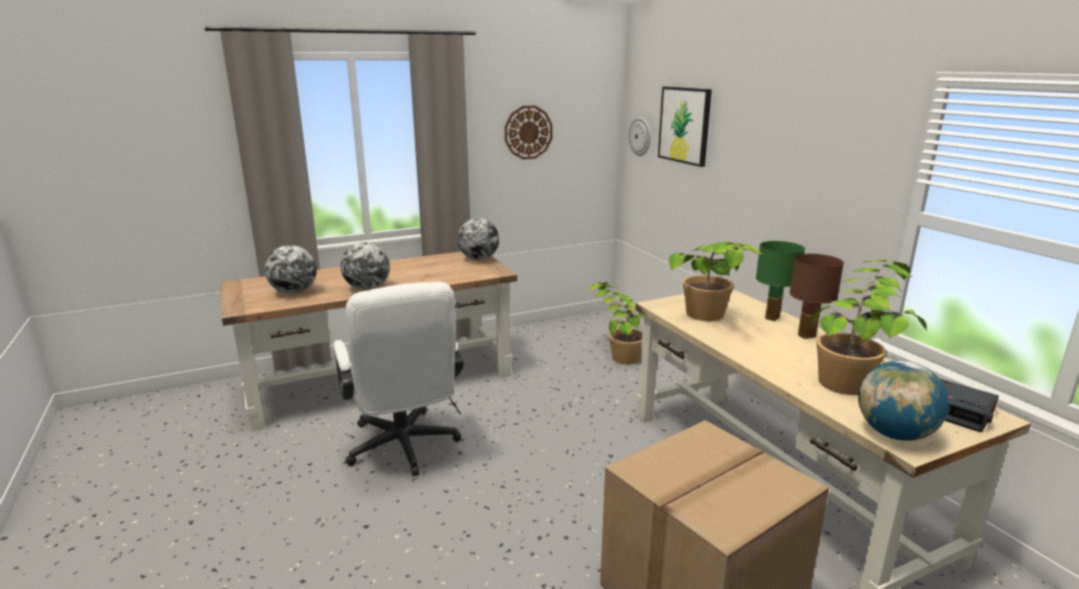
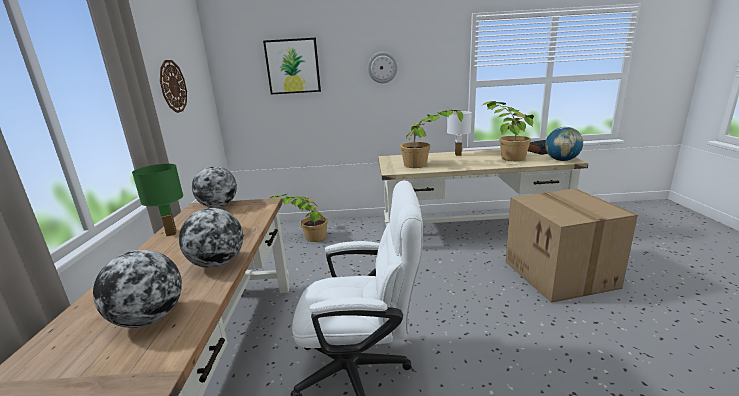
camera: 65 degrees left, 0 degrees up
(640, 136) = (241, 83): wall clock -> wall clock (382, 67)
(772, 318) = (432, 156): green table lamp -> green table lamp (171, 233)
(806, 336) = (457, 154): brown table lamp -> white table lamp

